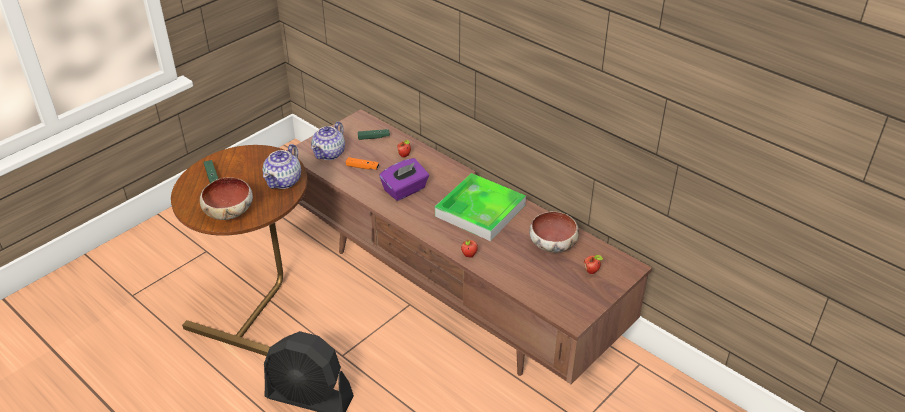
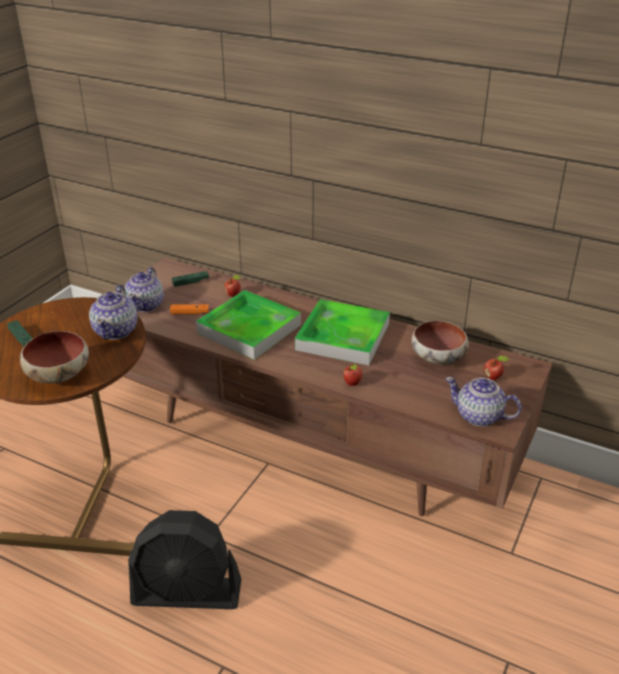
camera: 15 degrees left, 5 degrees down
(405, 190) = (249, 329): purple tissue box -> tray
(561, 304) = (479, 416): none -> teapot

